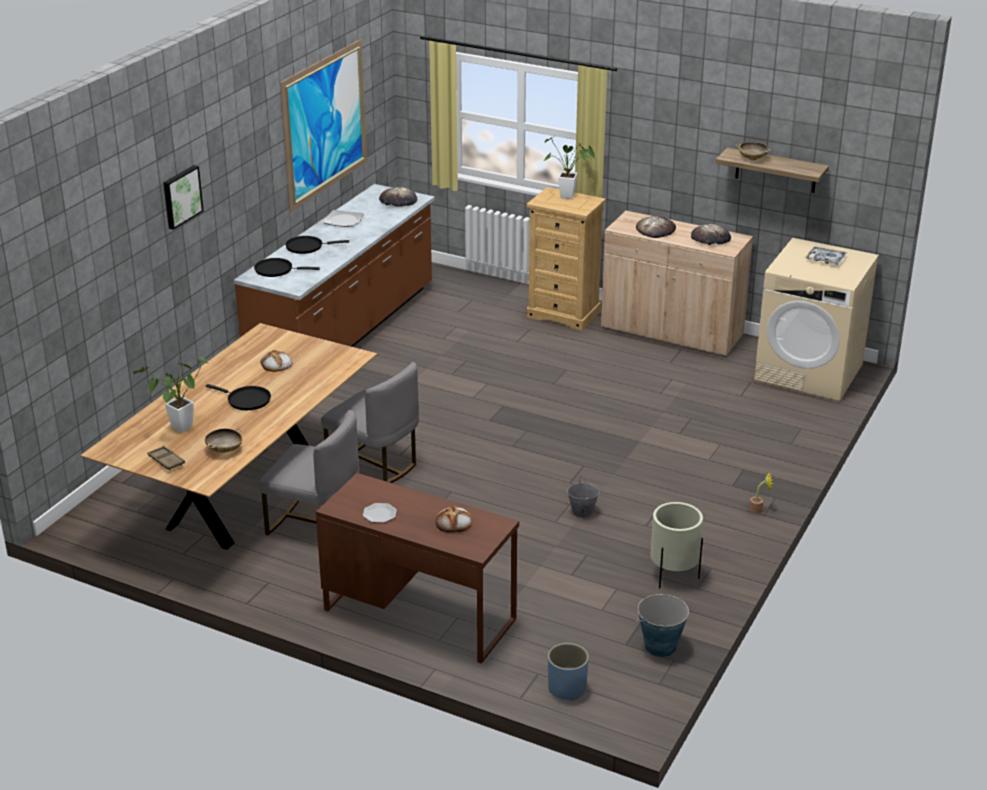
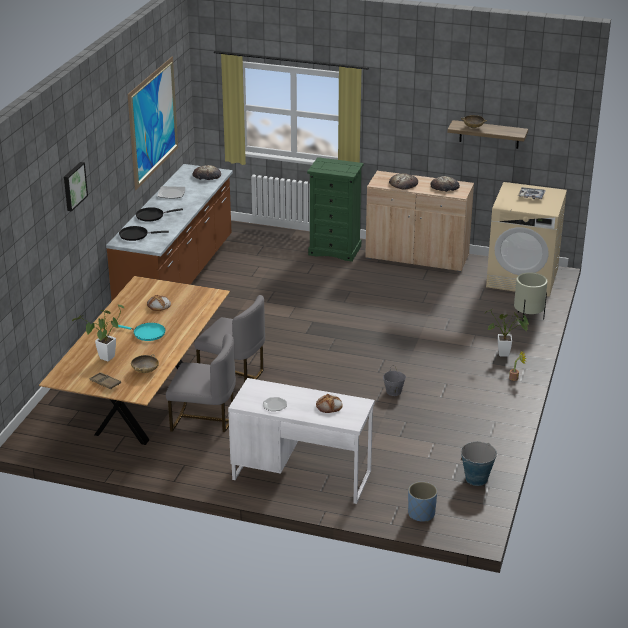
camera: 10 degrees left, 0 degrees up
(246, 400) = (147, 333): black frying pan -> turquoise frying pan
(419, 614) = (301, 475): brown desk -> white desk
(564, 314) = (335, 250): beige dresser -> green dresser
(571, 197) = (337, 163): potted plant -> potted plant (506, 354)
(673, 576) = (470, 430): beige planter -> beige planter (528, 319)

